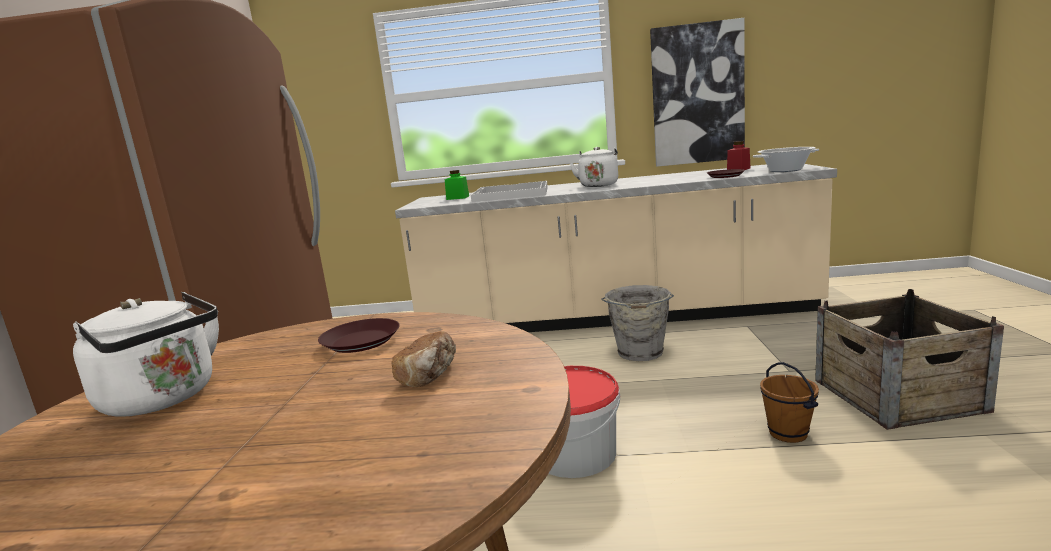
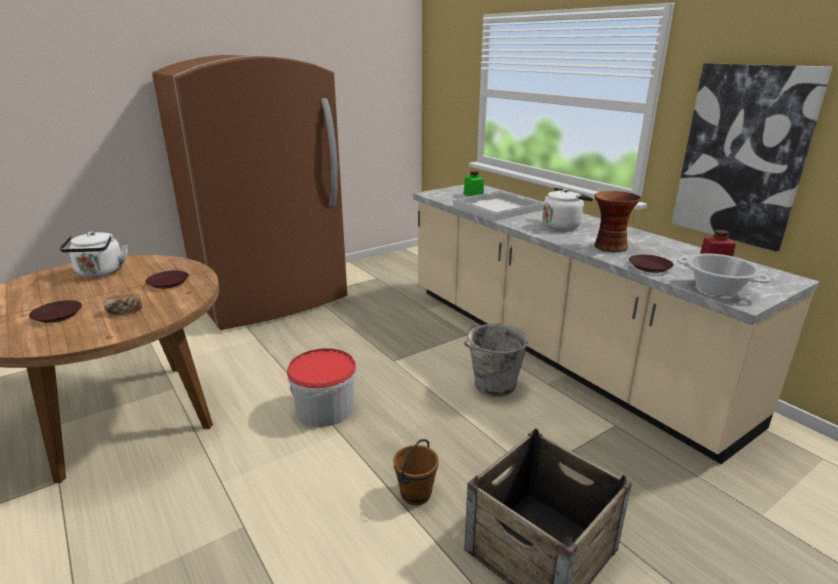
camera: 50 degrees right, 10 degrees up
(319, 445) = (57, 315): none -> brown plate
(668, 180) = (609, 247): none -> vase

